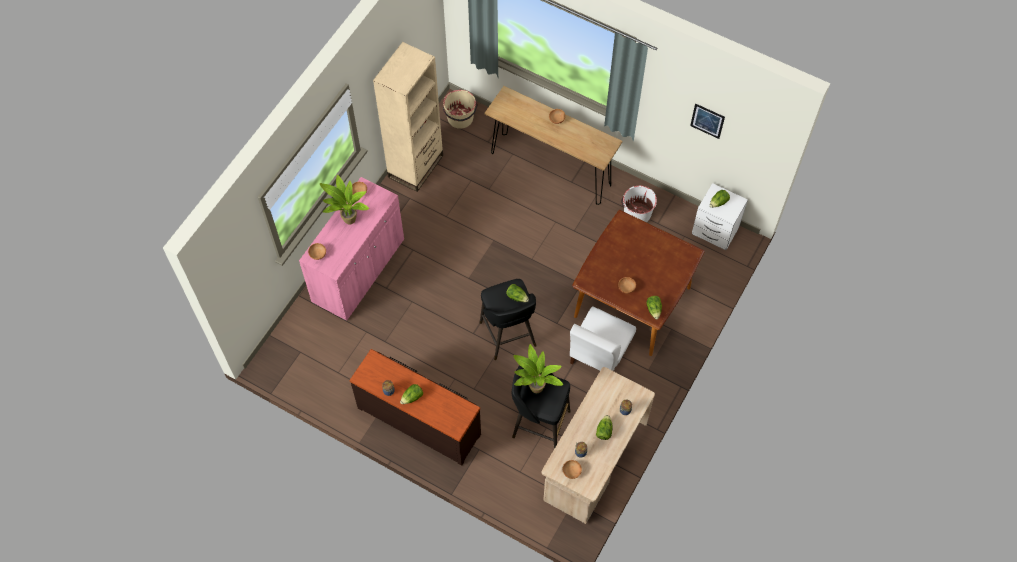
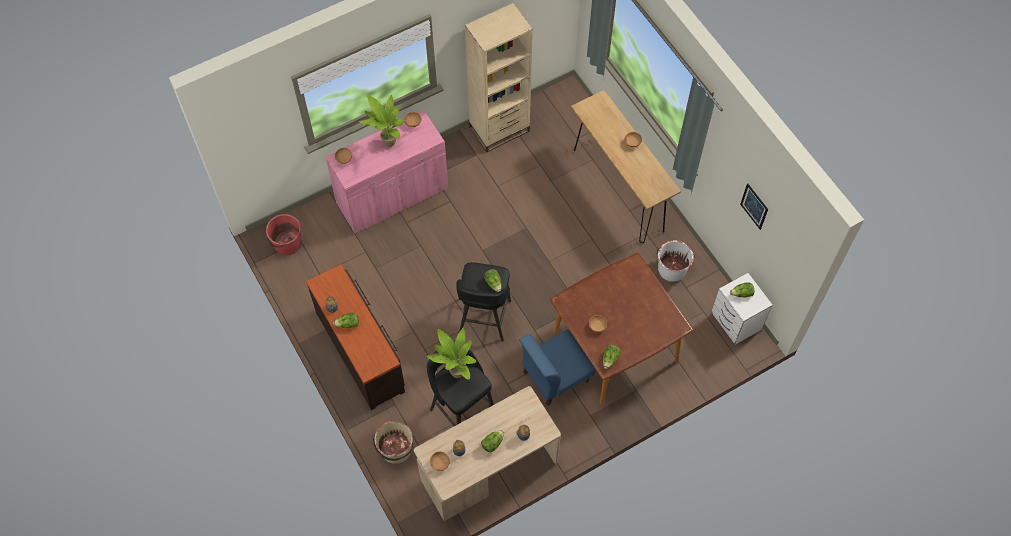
camera: 30 degrees right, 0 degrees up
(289, 360) = (287, 243): none -> red bucket
(460, 118) = (566, 106): beige bucket -> beige bucket (396, 450)
(599, 353) = (555, 376): white chair -> blue chair

